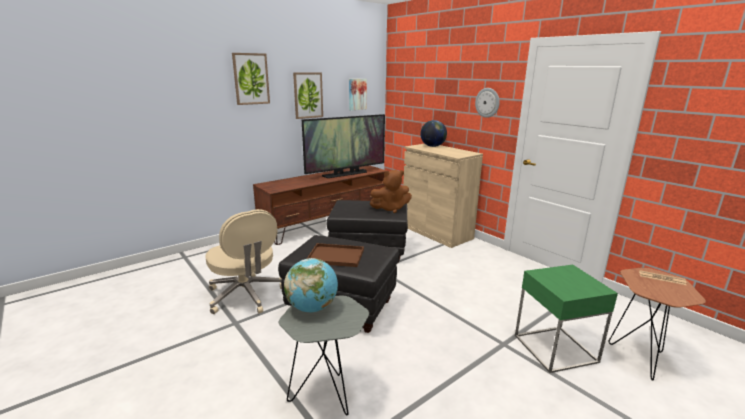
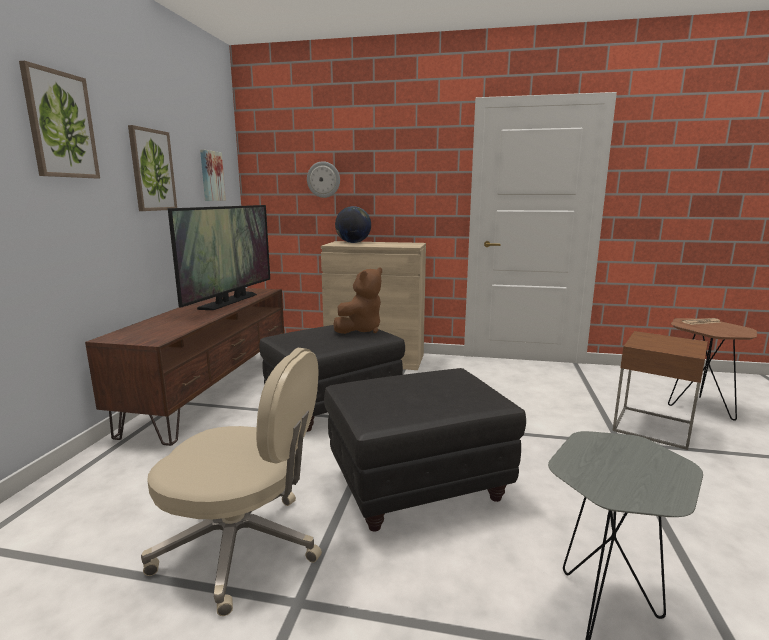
camera: 40 degrees left, 5 degrees down
(312, 308) = (588, 465): globe -> none
(337, 256) = (426, 398): brown tray -> none
(487, 102) = (423, 178): wall clock -> wall clock (323, 179)
(555, 348) = (653, 427): green side table -> brown side table

